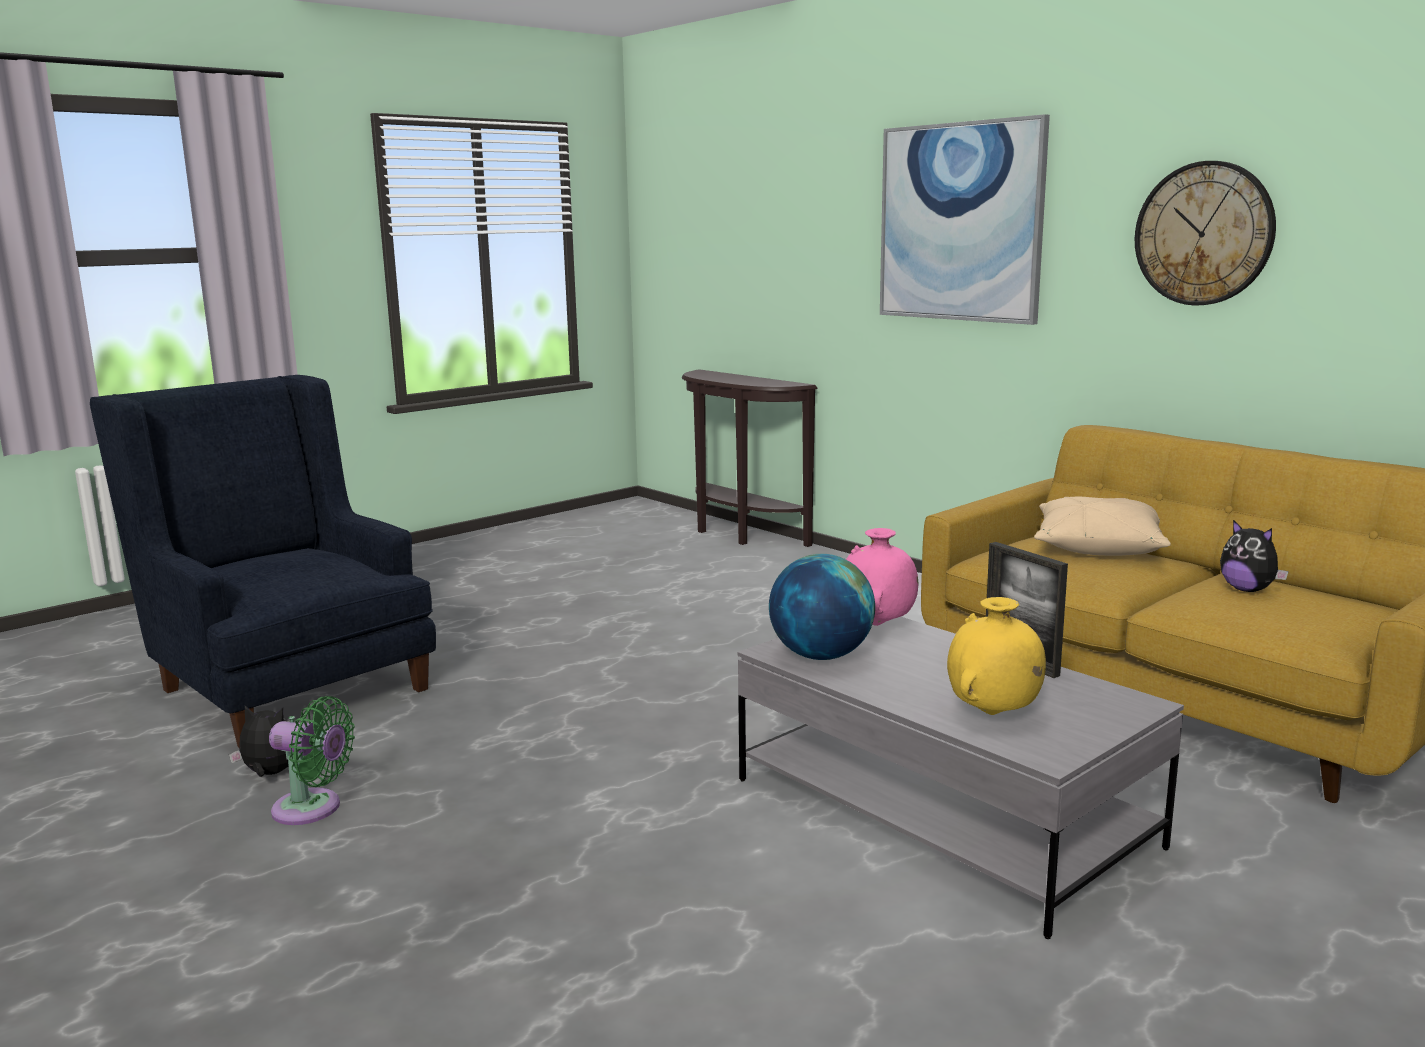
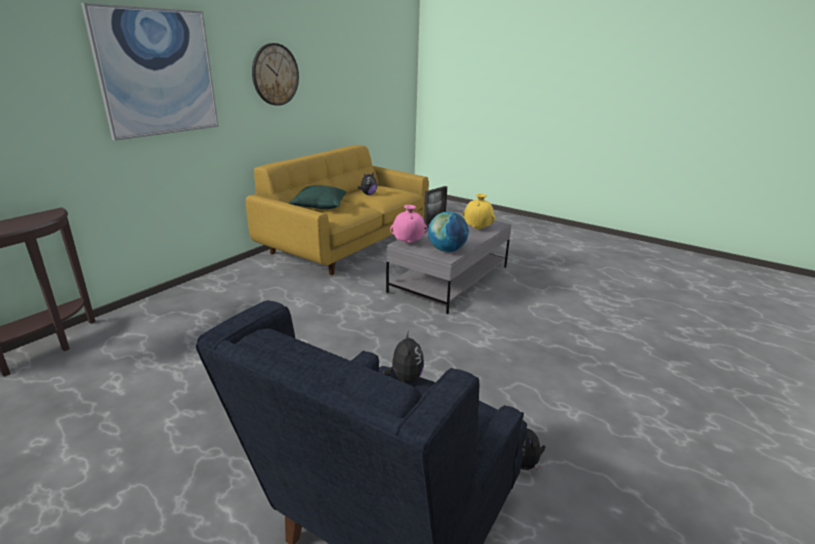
camera: 105 degrees left, 10 degrees up
(313, 809) = (544, 426): green fan -> none
(369, 575) = (405, 378): none -> plush toy
(1097, 547) = (319, 206): beige pillow -> green pillow

